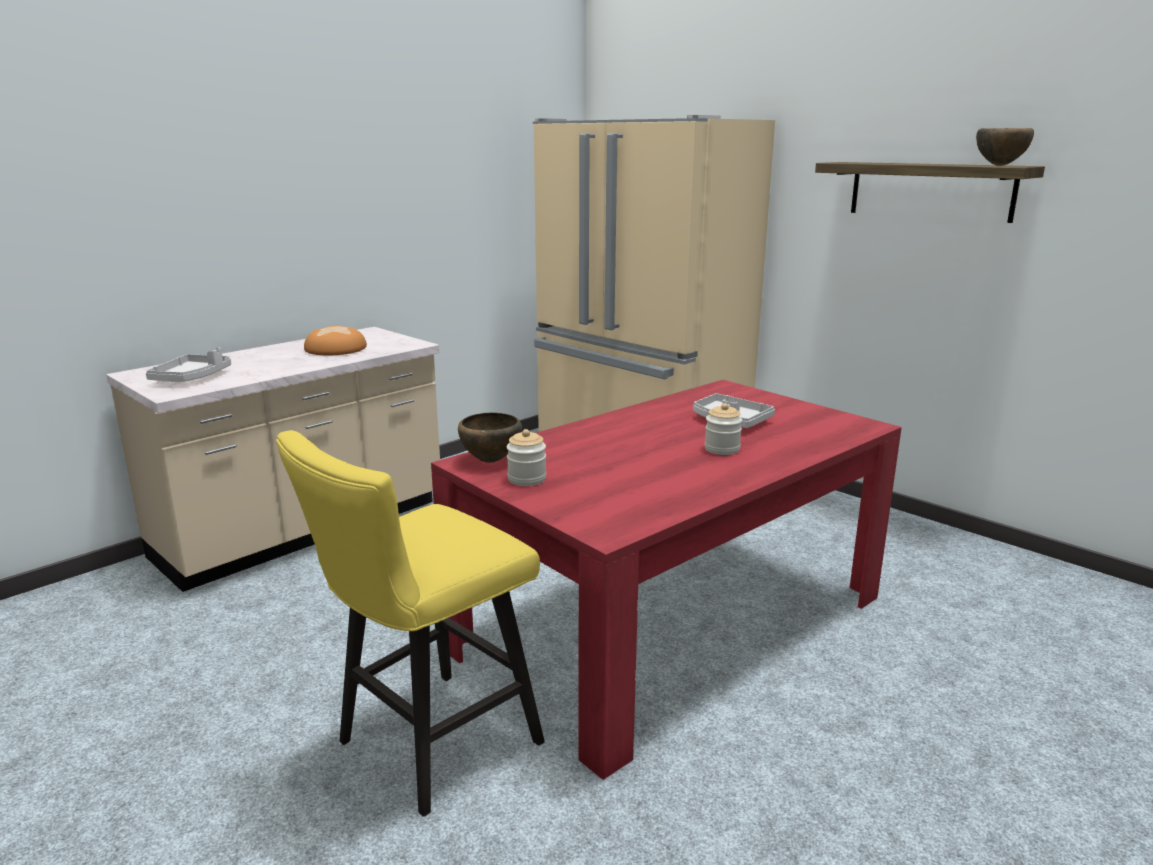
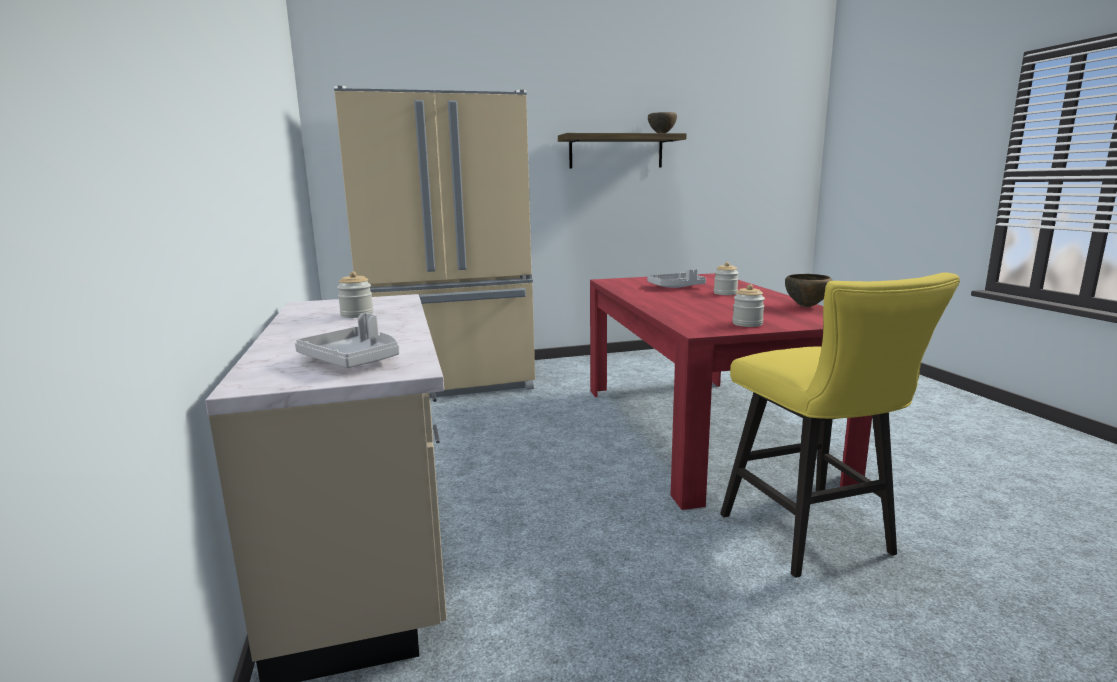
camera: 60 degrees left, 5 degrees down
(335, 349) = (357, 315): bread -> jar
(490, 461) = (702, 327): brown bowl -> brown bowl (806, 306)

